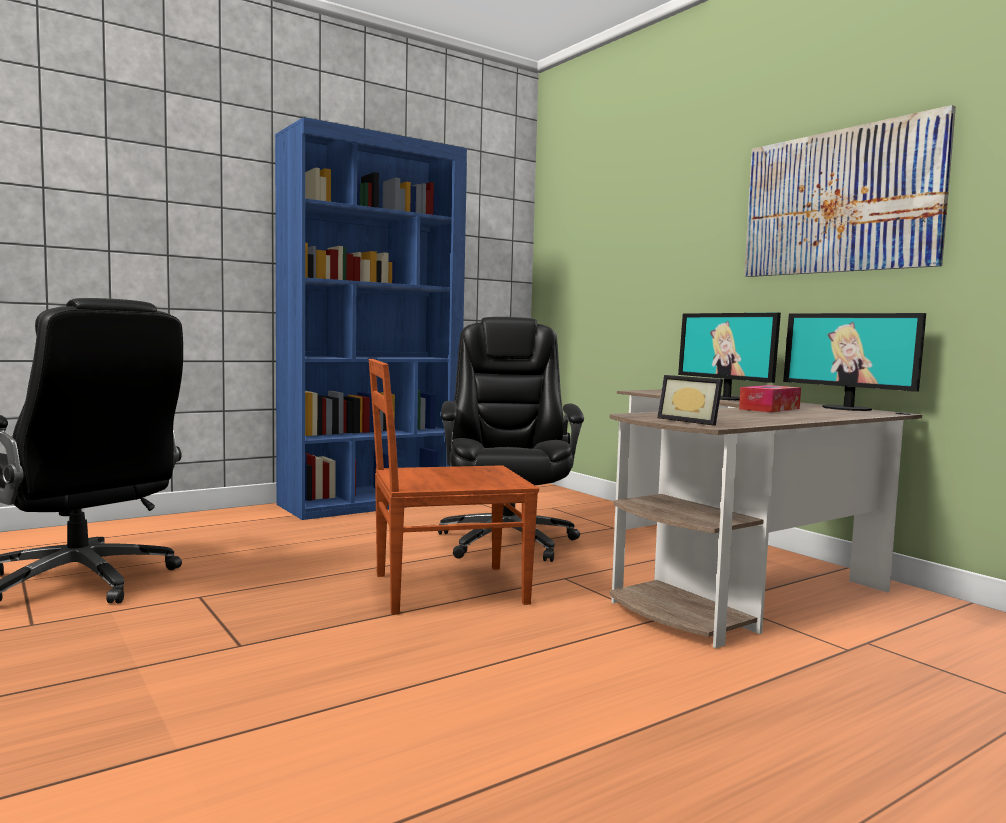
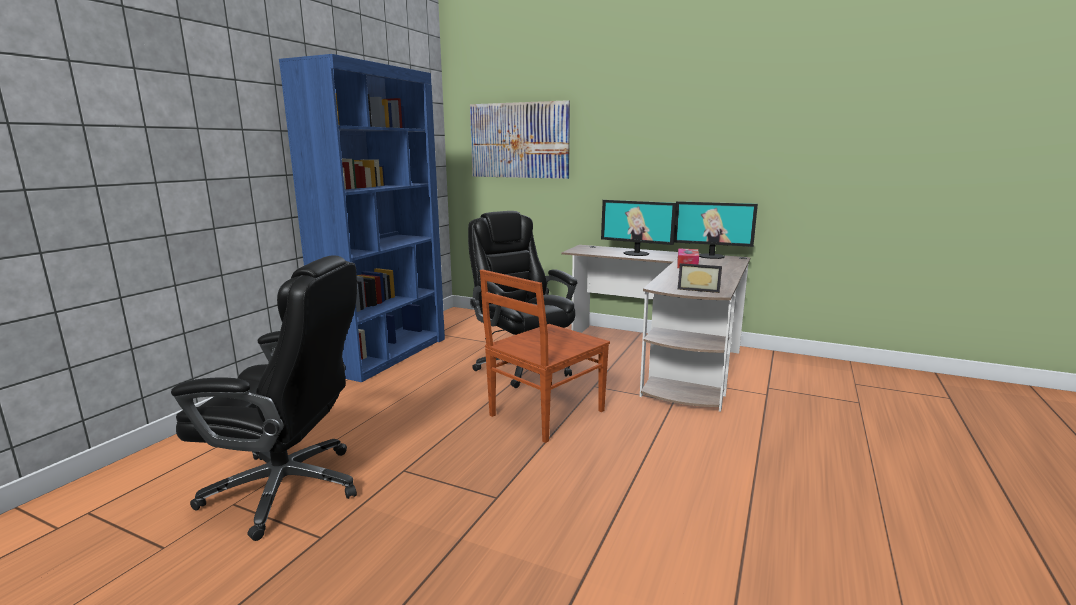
camera: 30 degrees left, 10 degrees up
(839, 202) = (699, 132): picture -> picture (519, 140)

